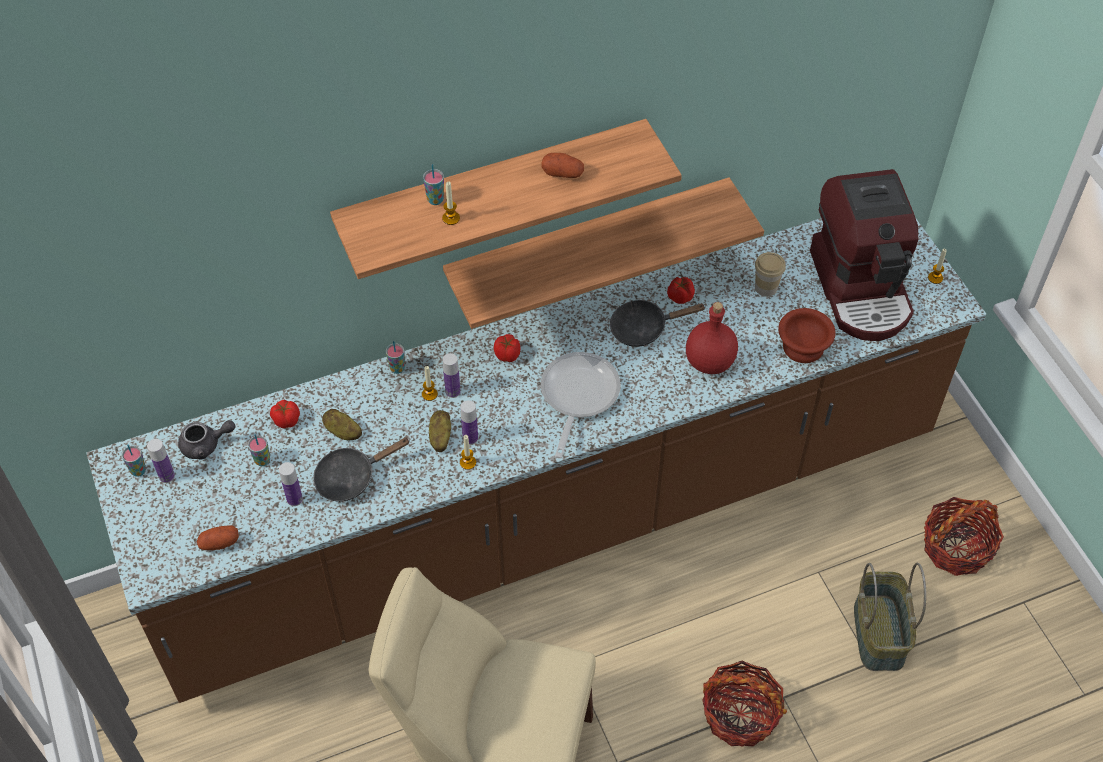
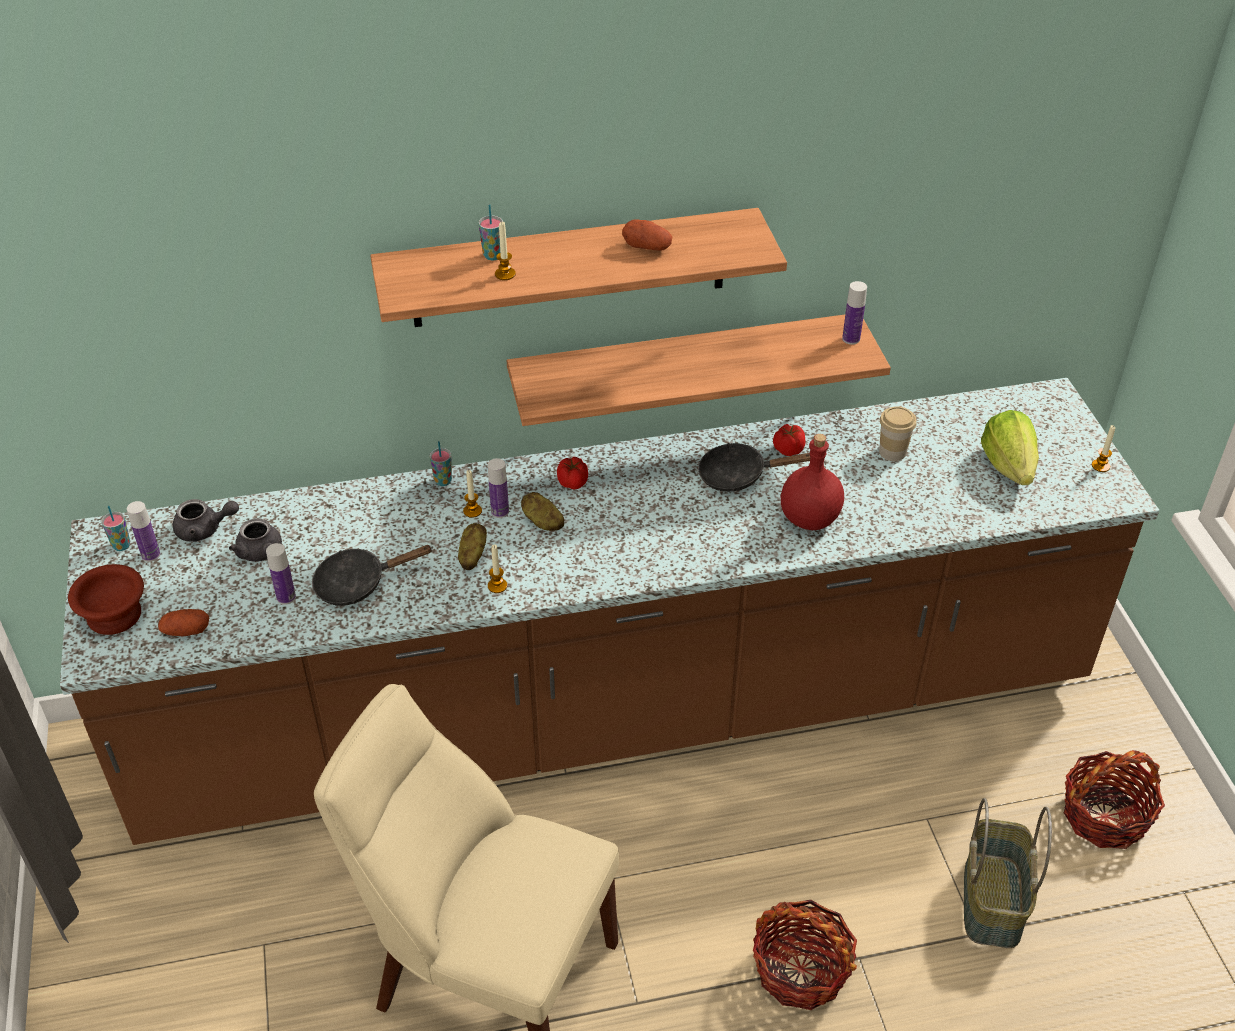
camera: 10 degrees right, 10 degrees down
(262, 460) = (262, 553): cup -> grey teapot
(286, 420) = (302, 516): tomato -> none
(342, 432) = (362, 536): potato -> potato (542, 522)
(470, 438) = (507, 561): bottle -> bottle (851, 339)
(577, 396) = (643, 535): frying pan -> none
(801, 348) = (924, 518): brown bowl -> brown bowl (112, 616)
(862, 288) = (1008, 466): coffee machine -> lettuce

